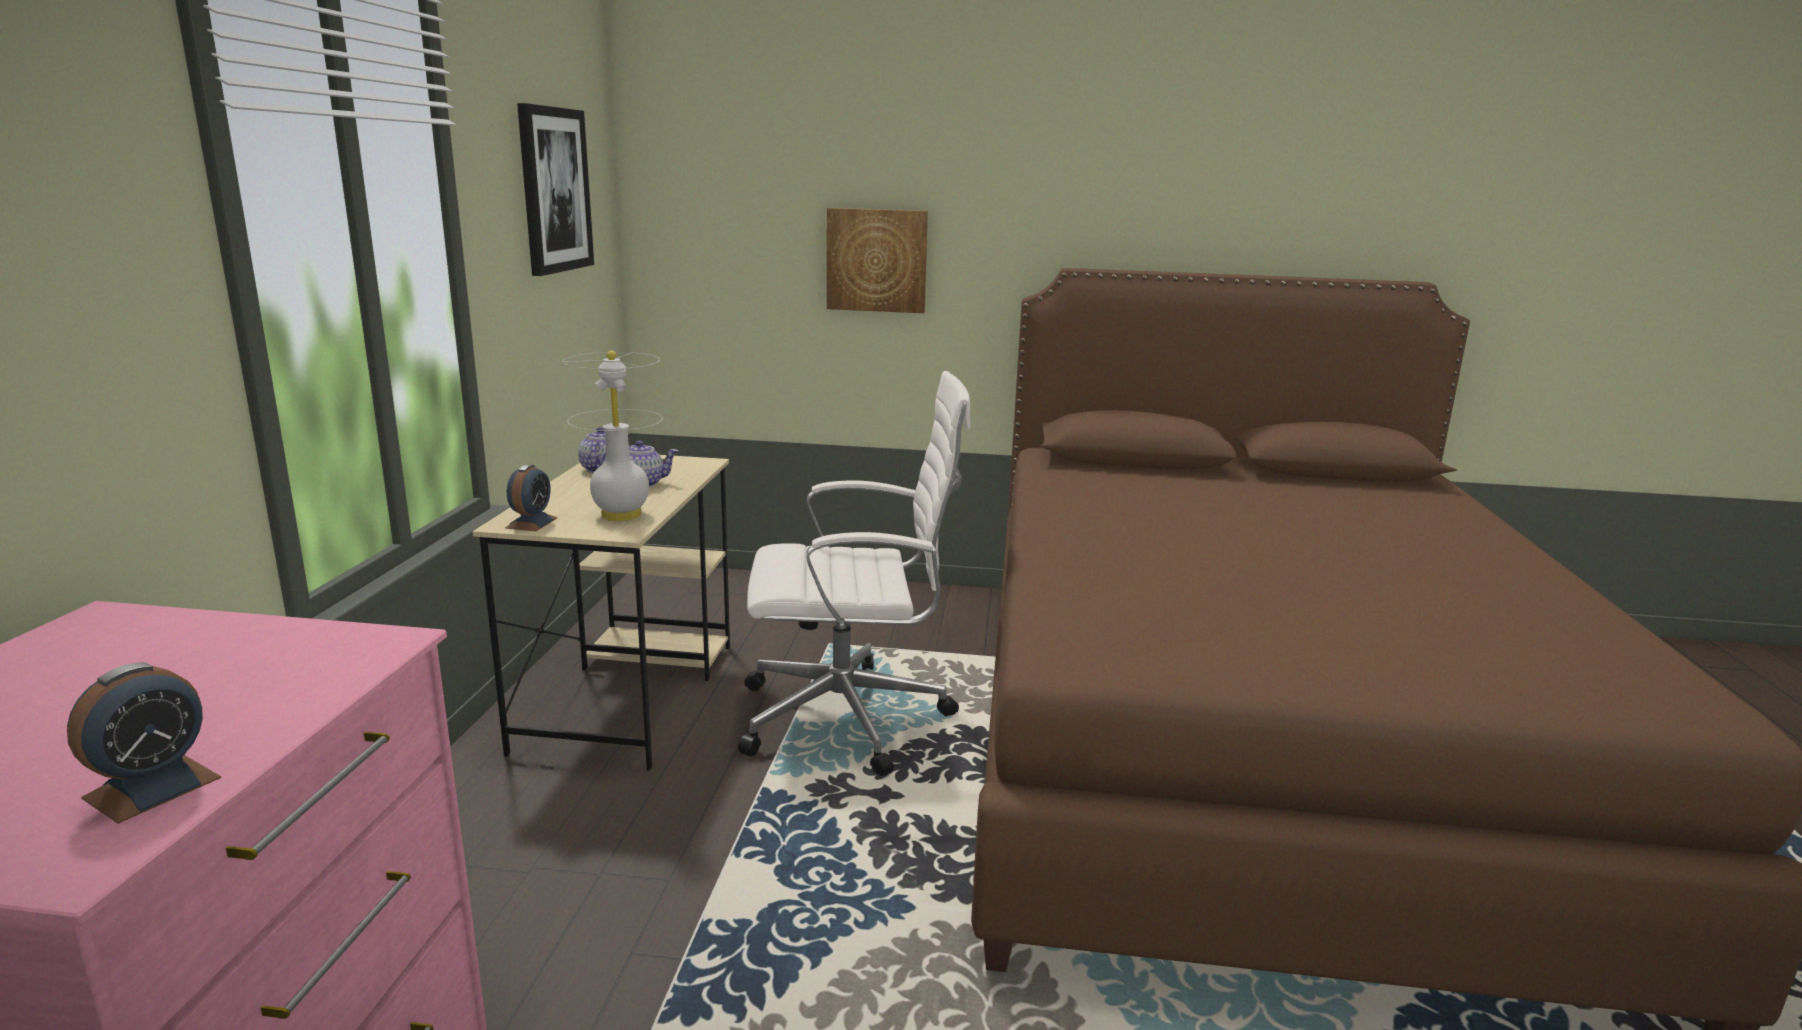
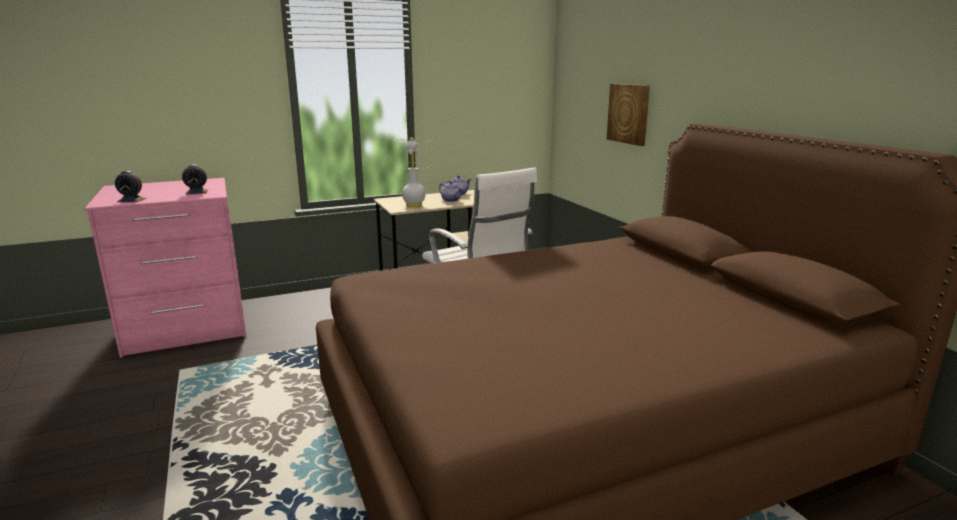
camera: 60 degrees right, 0 degrees up
(531, 523) = (389, 200): alarm clock -> alarm clock (196, 192)
(554, 190) = (491, 74): picture -> none

